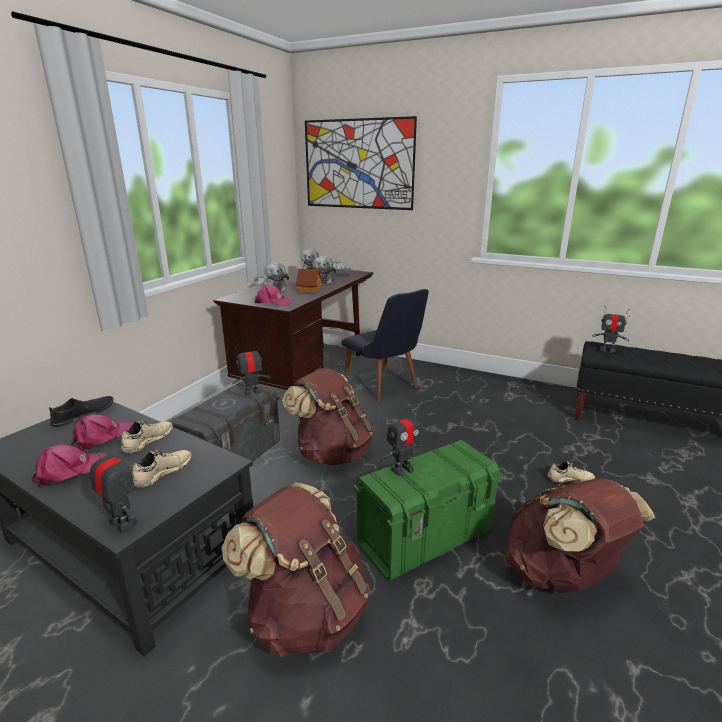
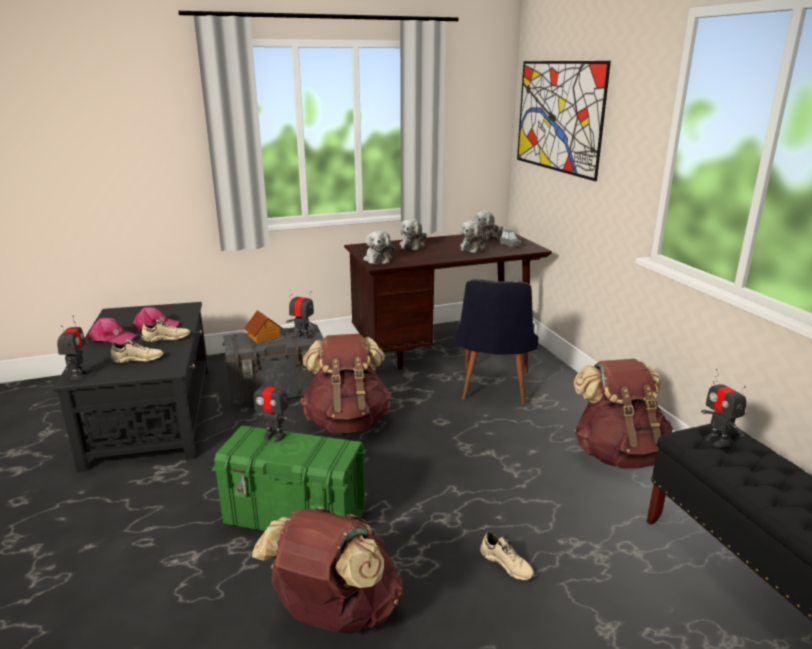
camera: 45 degrees right, 0 degrees up
(84, 414) = (173, 309): black shoe -> none
(273, 302) = (378, 259): pink cap -> plush toy
(306, 614) = (159, 507): brown backpack -> brown backpack (617, 454)
(309, 289) = (438, 254): toy house -> toy house (264, 336)

